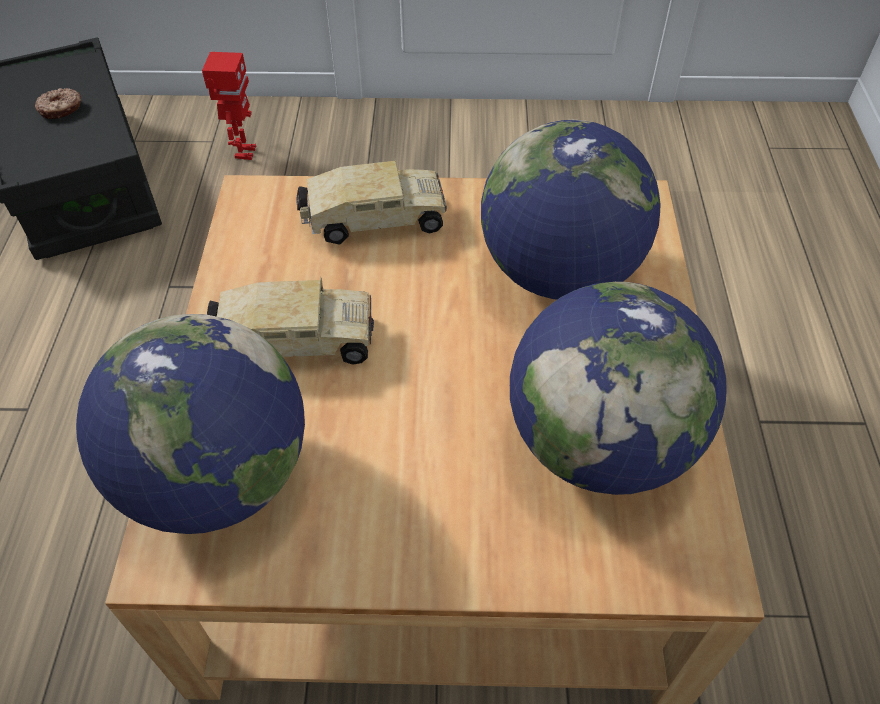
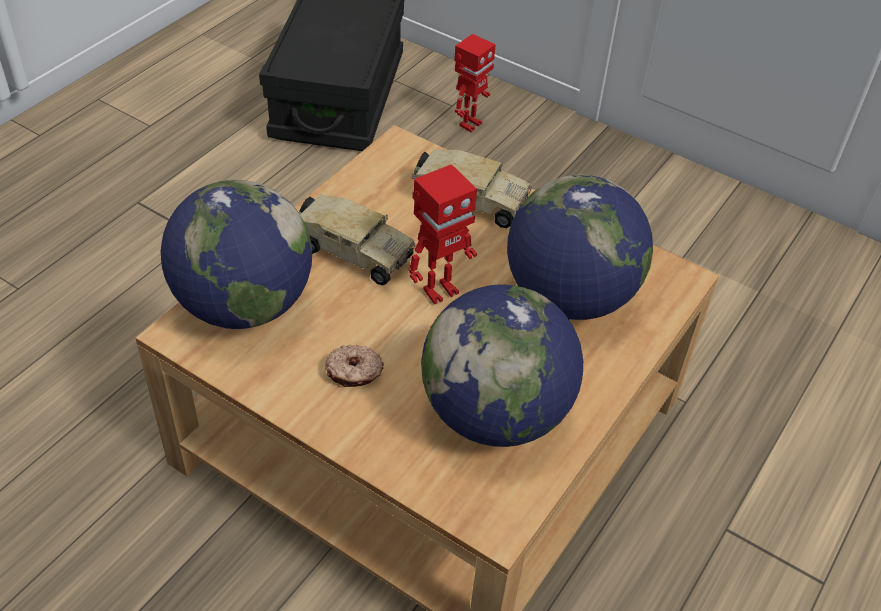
camera: 30 degrees right, 5 degrees down
(61, 109) = (342, 35): donut -> donut (354, 372)
(426, 336) = (439, 290): none -> toy robot

